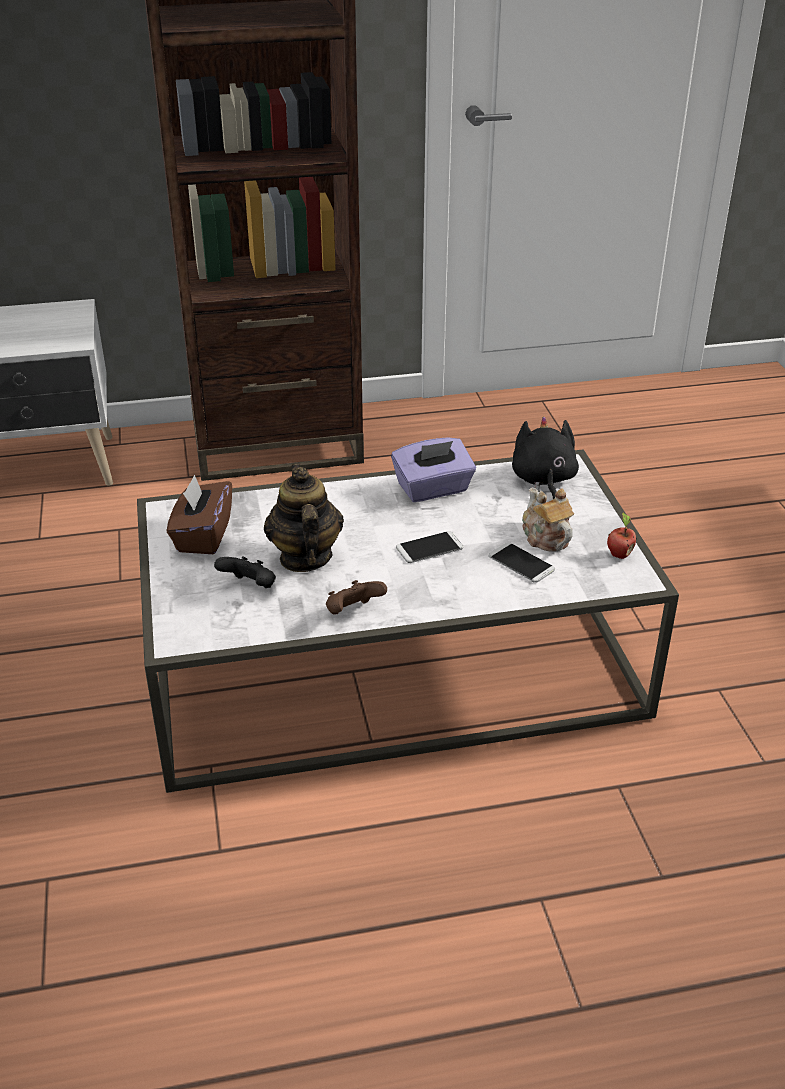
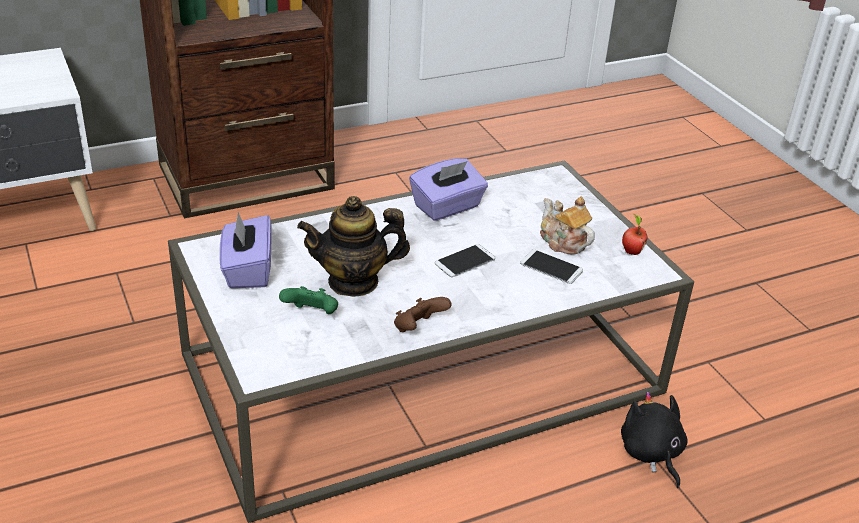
camera: 15 degrees left, 0 degrees up
(203, 536) = (247, 270): brown tissue box -> purple tissue box
(249, 587) = (312, 315): black game controller -> green game controller
(305, 557) = (353, 281): teapot -> teapot turned 75 degrees counterclockwise
(543, 480) = (541, 191): black plush toy -> black plush toy (651, 453)

